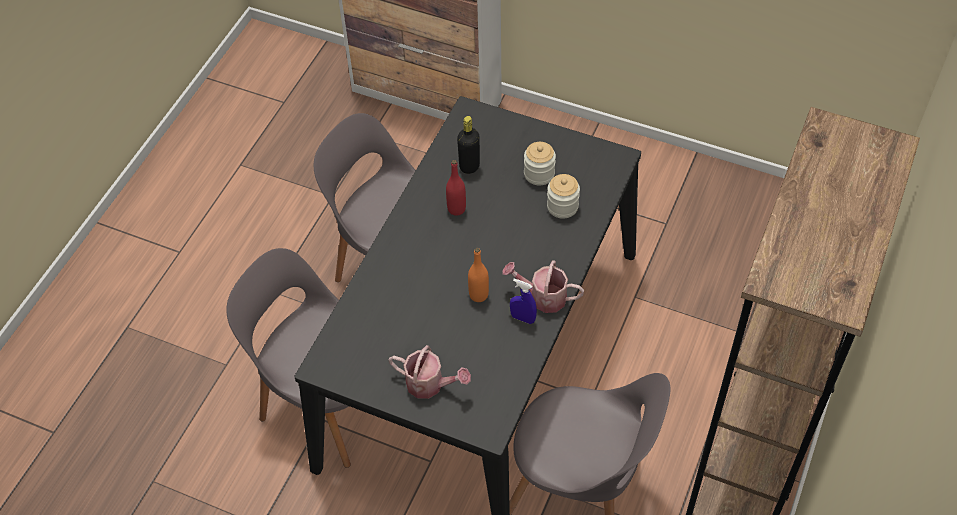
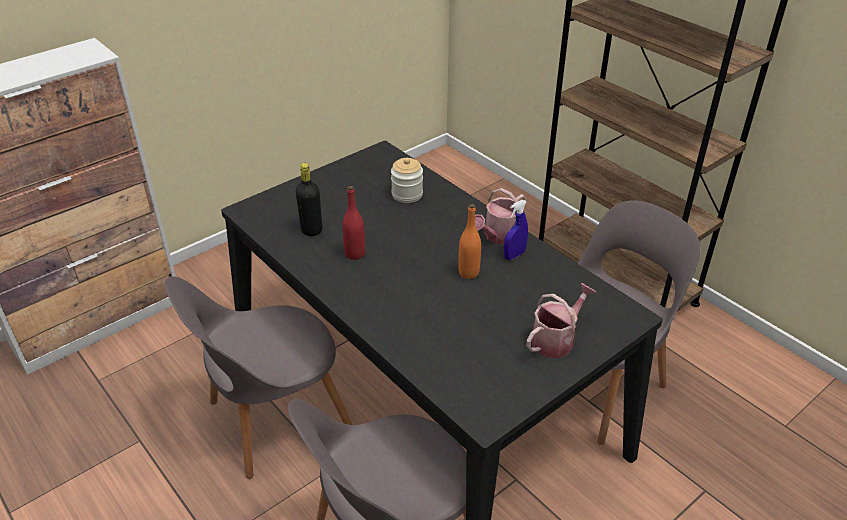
camera: 65 degrees left, 15 degrees down
(539, 174) = (359, 195): jar -> none

